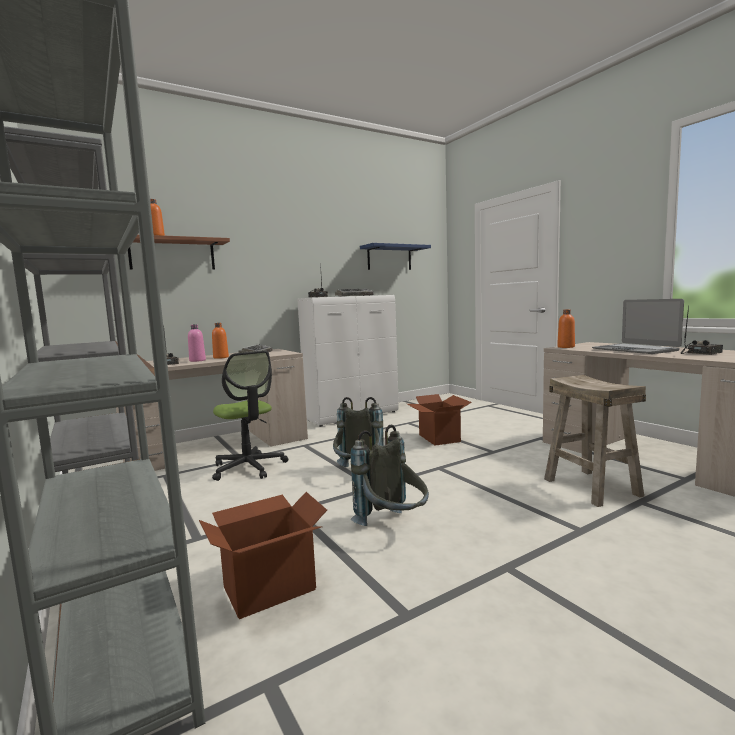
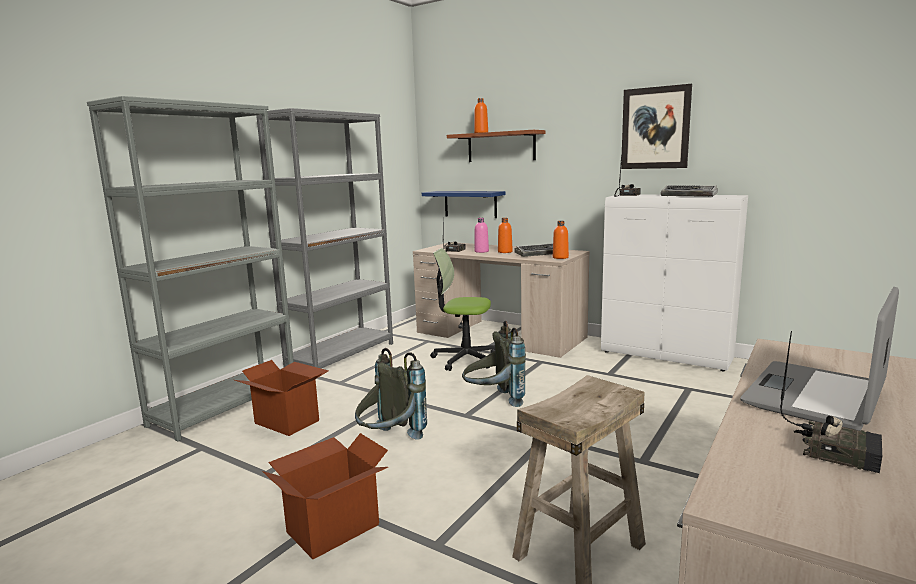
camera: 65 degrees right, 5 degrees up
(249, 468) = (465, 359): office chair -> office chair turned 75 degrees clockwise
(315, 248) = (655, 128): none -> picture
(389, 258) = (789, 134): blue shelf -> blue shelf (470, 204)
(438, 438) = (651, 418): cardboard box -> cardboard box (332, 528)
(566, 347) = (791, 349): orange bottle -> orange bottle (560, 257)

